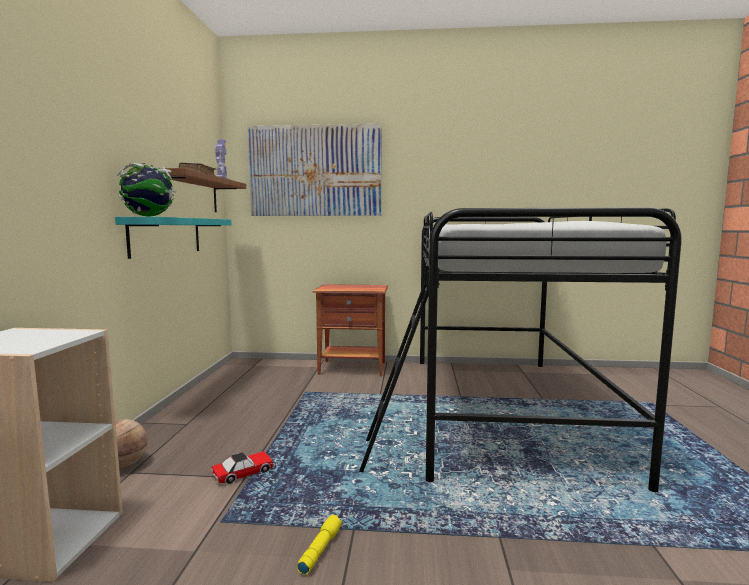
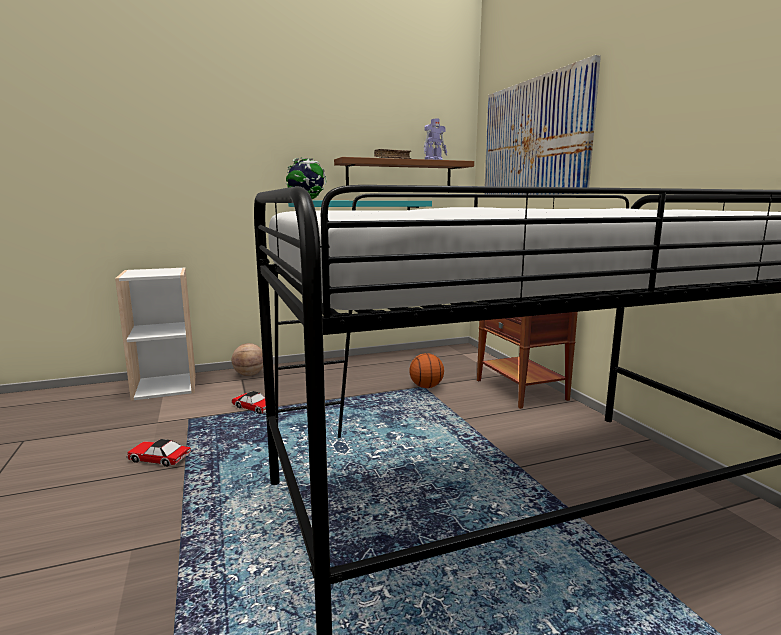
camera: 65 degrees right, 5 degrees up
(305, 391) = (426, 387): none -> basketball
(320, 549) = (159, 459): yellow flashlight -> toy car

